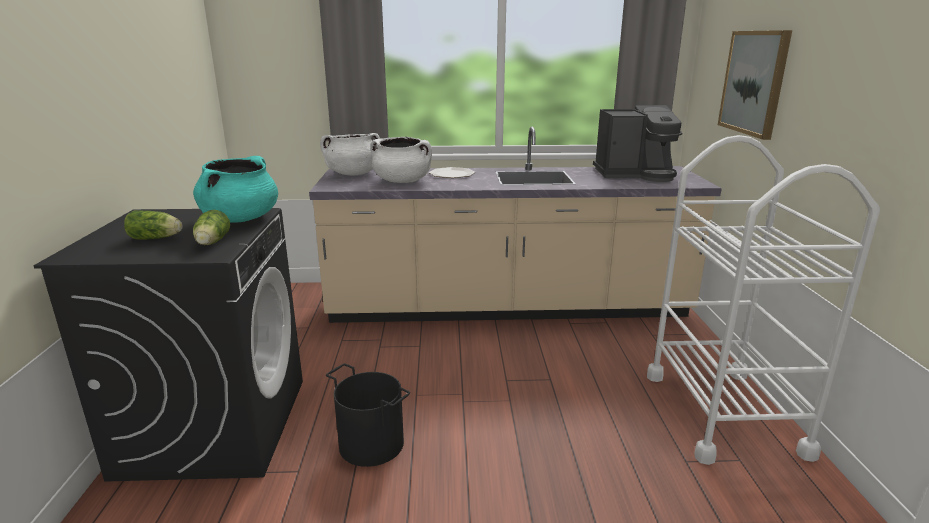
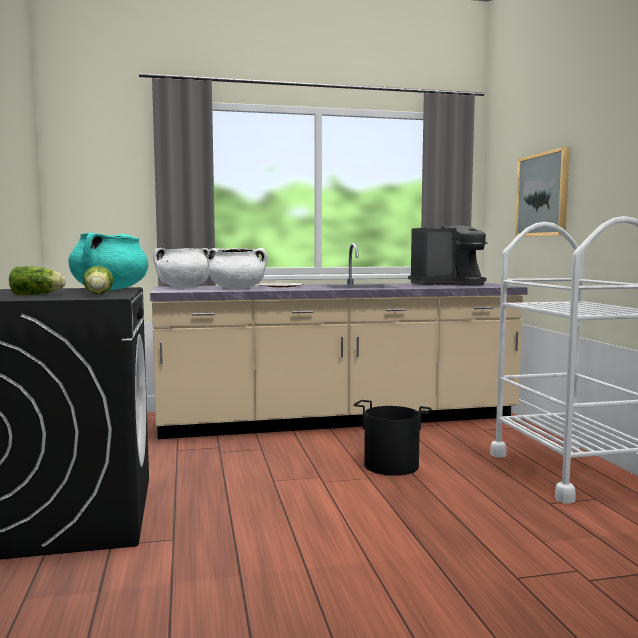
camera: 10 degrees left, 15 degrees down
(372, 443) = (243, 515): black bucket -> black bucket (391, 465)

